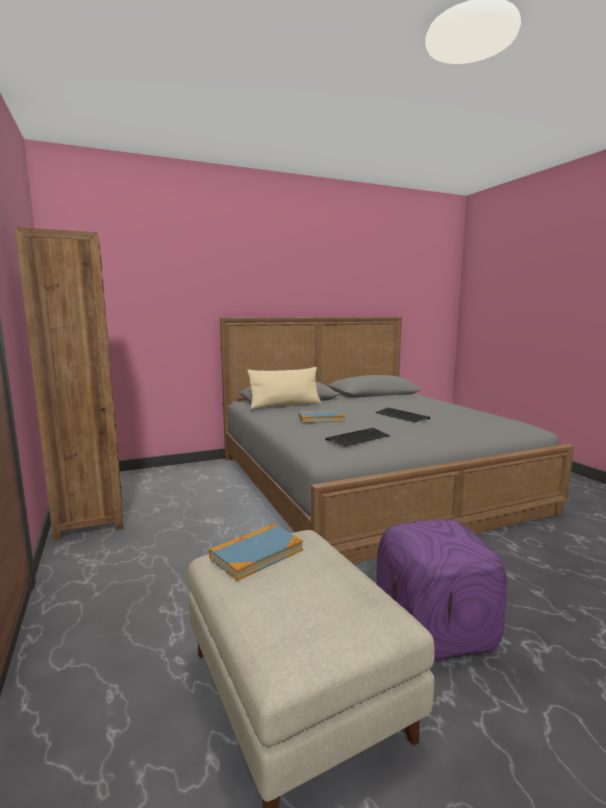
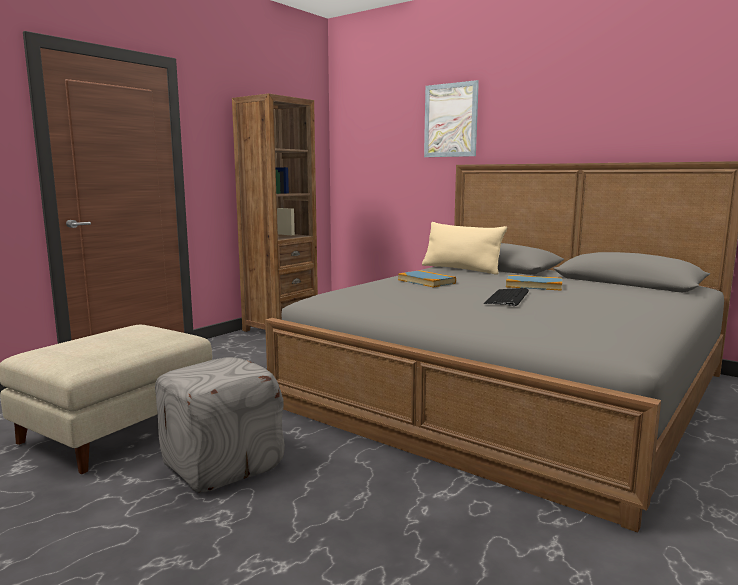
camera: 60 degrees right, 0 degrees up
(206, 278) = (450, 120): none -> picture
(257, 554) = (143, 329): book -> book (534, 285)
(358, 438) = (372, 297): keyboard -> none
(434, 628) = (221, 464): purple ottoman -> grey ottoman

